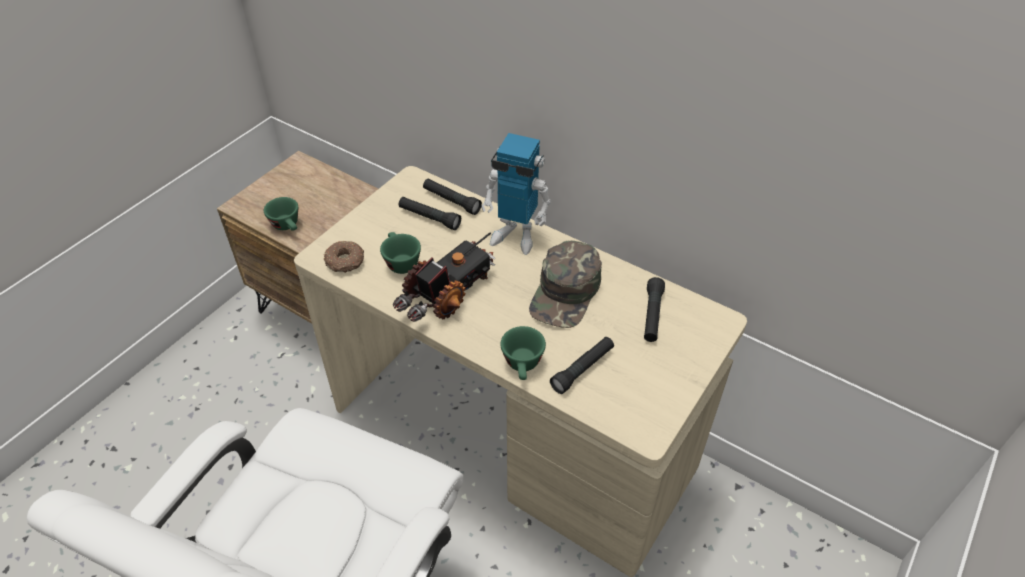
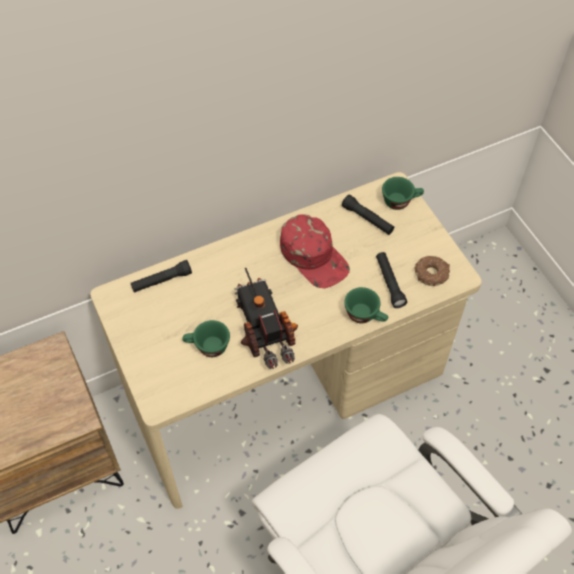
camera: 60 degrees left, 10 degrees up
(288, 226) = (41, 430): green cup -> green cup (401, 201)
(345, 262) = (179, 386): donut -> donut (432, 274)
(429, 218) = (170, 305): black flashlight -> none
(515, 235) = (233, 257): toy robot -> none
(566, 292) = (314, 256): green cap -> red cap

